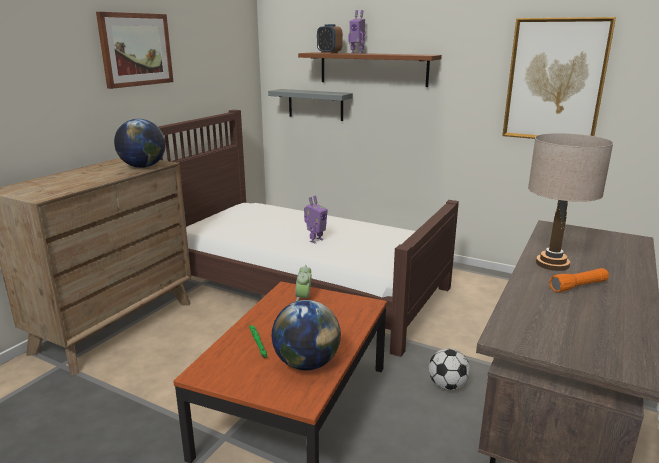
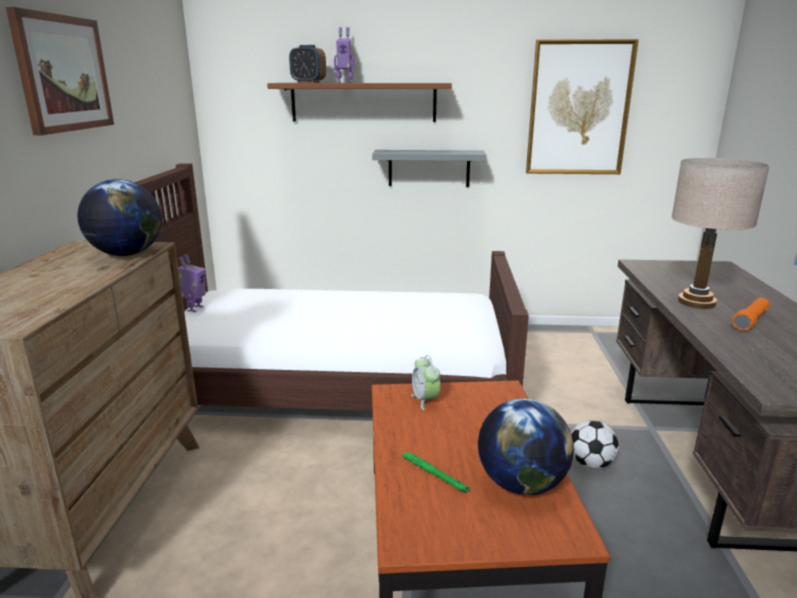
camera: 25 degrees left, 0 degrees up
(315, 104) = (285, 151): grey shelf -> grey shelf (429, 168)
(315, 240) = (361, 323): toy robot -> toy robot (194, 309)

